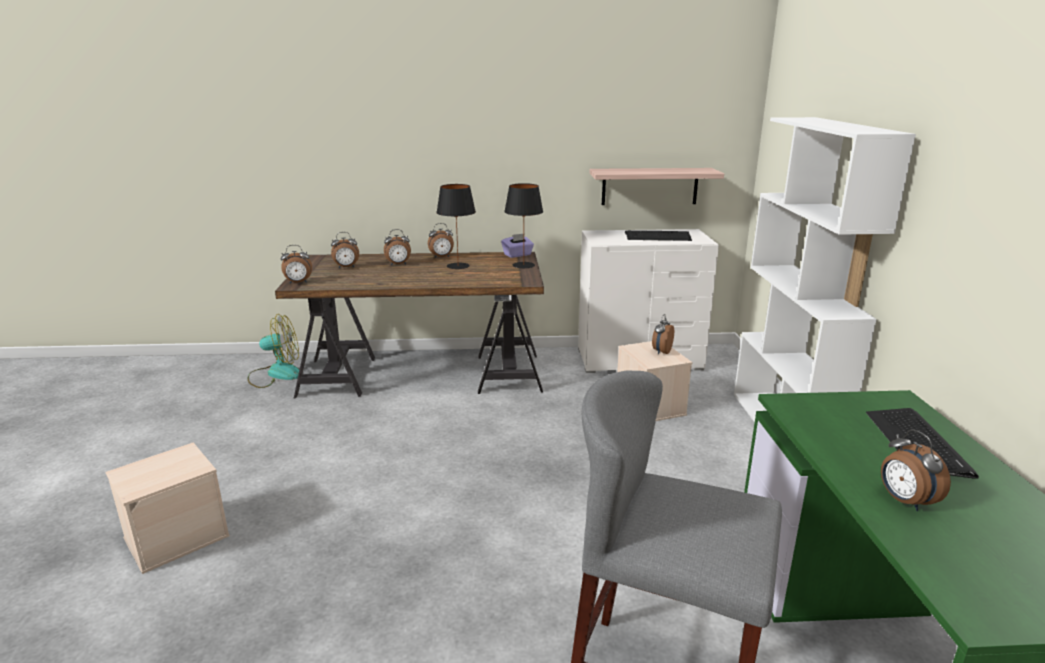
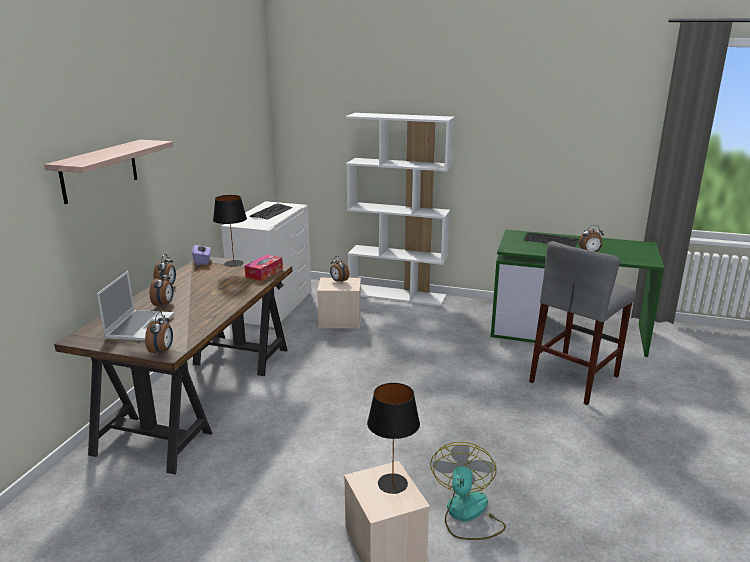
camera: 70 degrees left, 0 degrees up
(275, 374) = (97, 485): fan -> fan (467, 515)
(346, 267) = (140, 327): alarm clock -> laptop
(458, 266) = (203, 284): black table lamp -> black table lamp (393, 484)
(507, 280) = (264, 273): none -> tissue box
(649, 186) = (241, 178): shelf -> shelf (99, 170)

